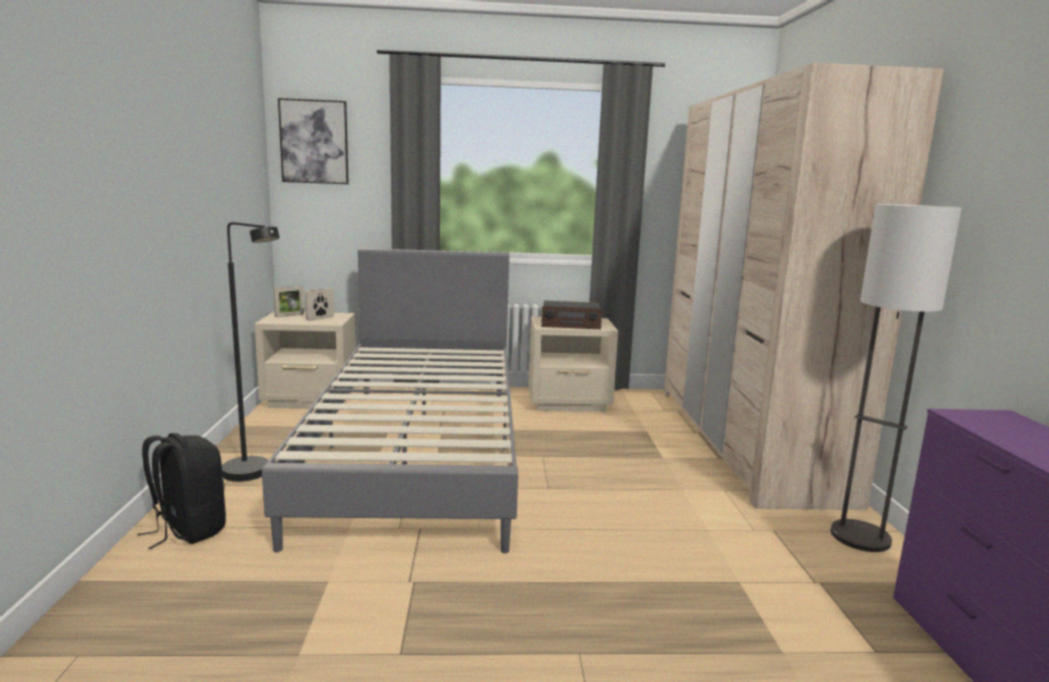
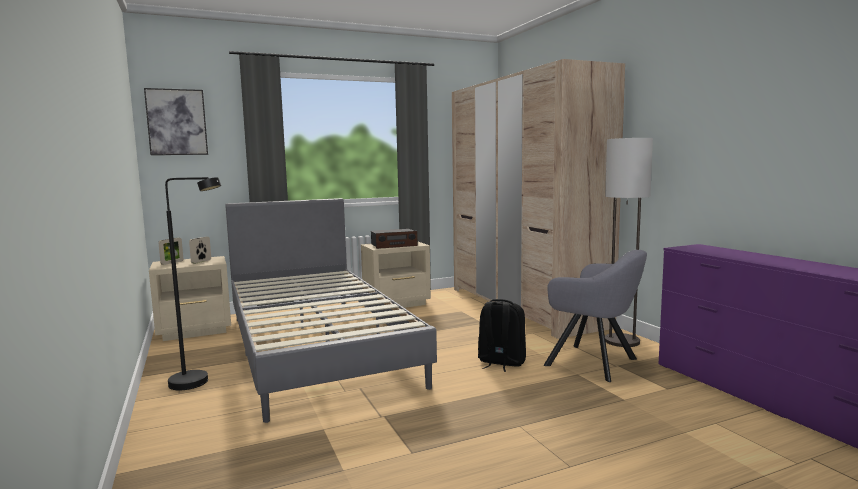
camera: 20 degrees left, 5 degrees down
(188, 530) = (178, 425): black backpack -> black backpack (501, 362)
(784, 569) = (596, 363): none -> grey armchair

